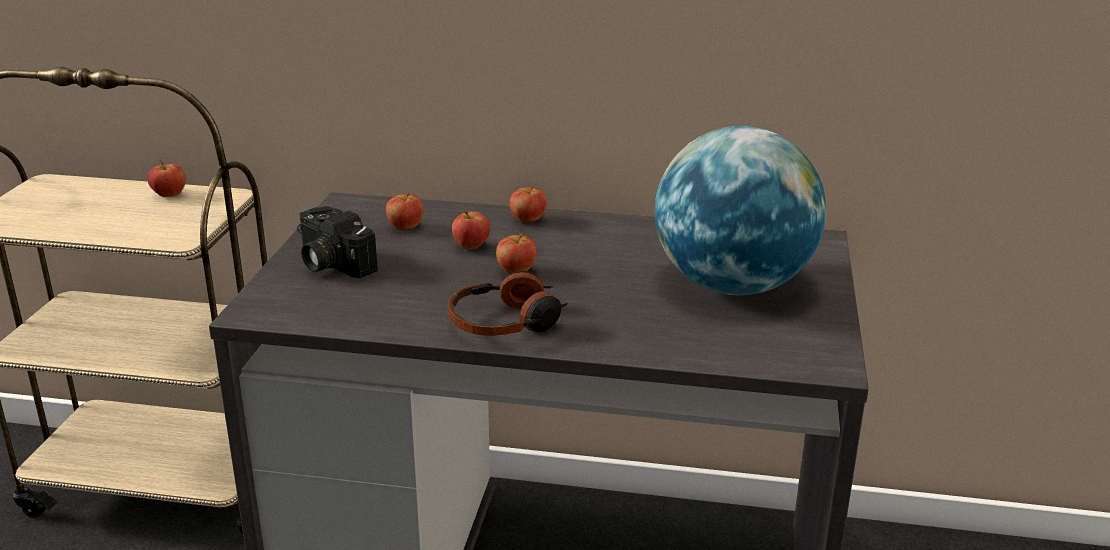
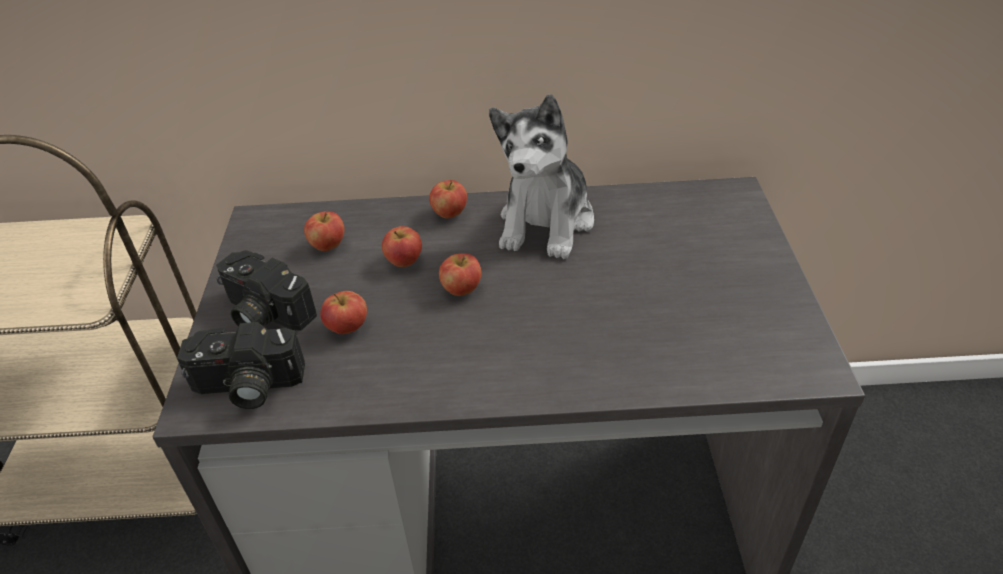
camera: 10 degrees left, 15 degrees up
(169, 195) = (60, 238): apple -> apple (348, 327)
(299, 306) = (246, 387): none -> camera
(507, 322) = (476, 369): headphones -> none
(618, 237) = (546, 222): none -> plush toy
(732, 285) = (681, 271): globe -> none

